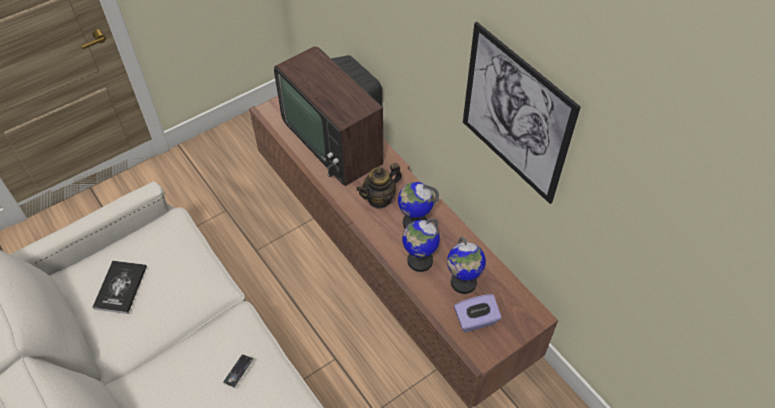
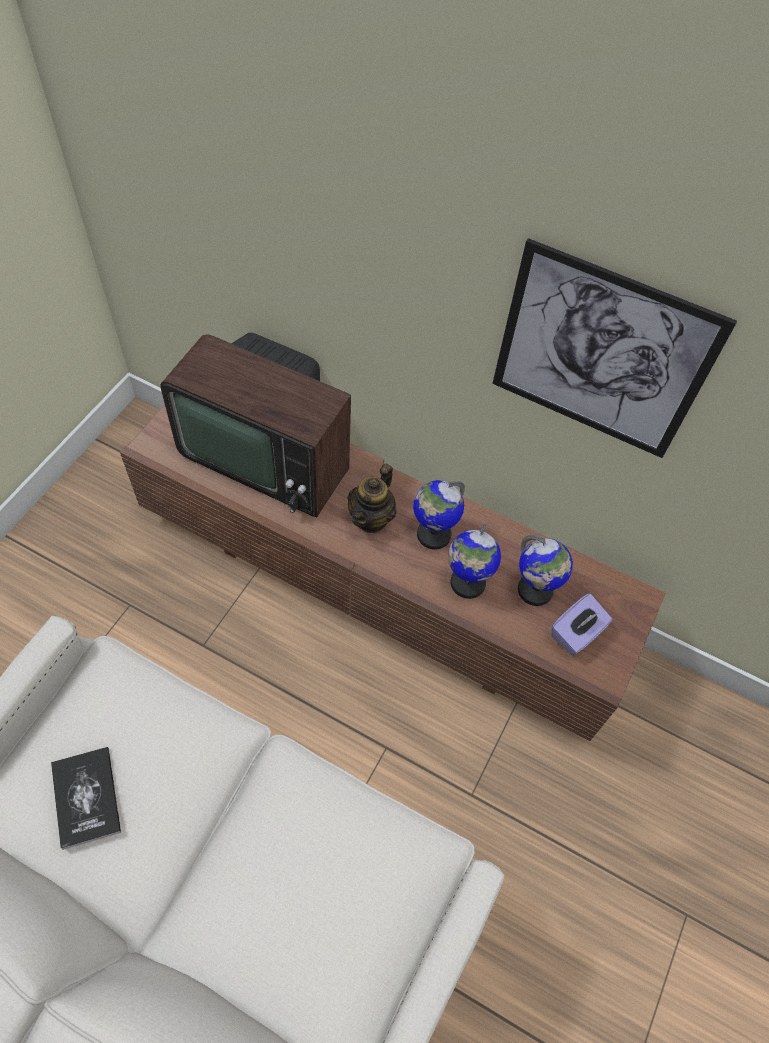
camera: 30 degrees left, 5 degrees up
(239, 372) = (331, 843): phone -> none

